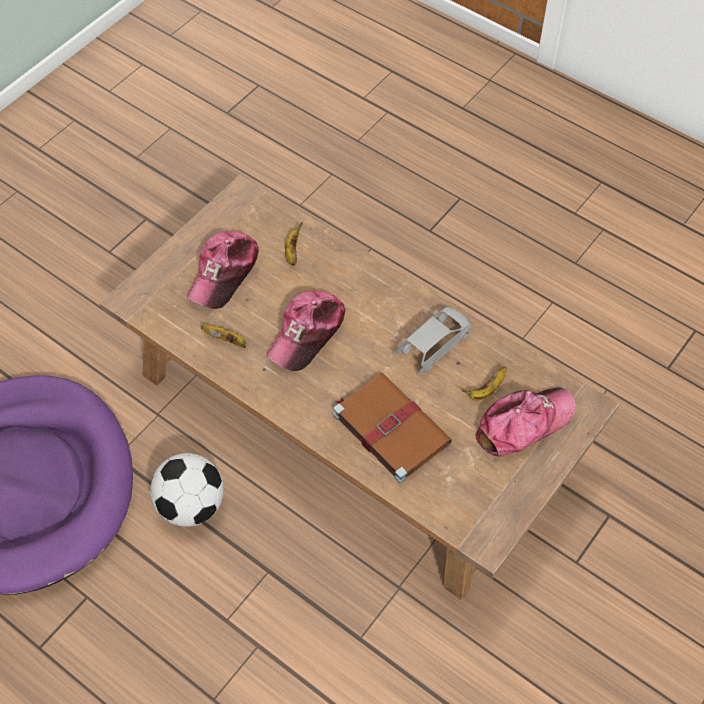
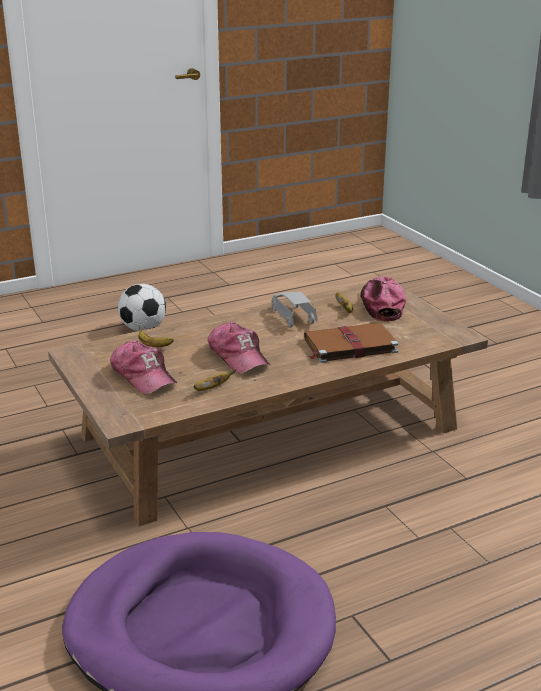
camera: 65 degrees left, 30 degrees down
(191, 505) = (296, 530): football -> football (143, 329)

